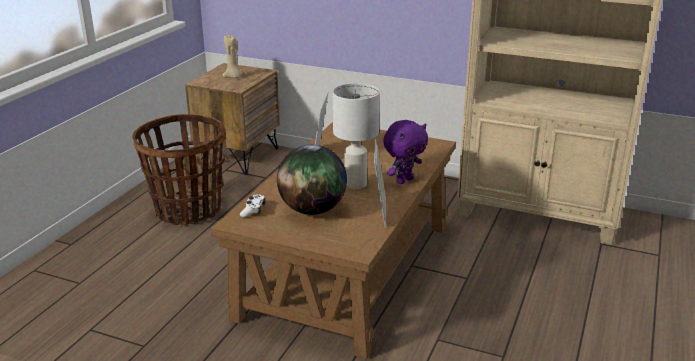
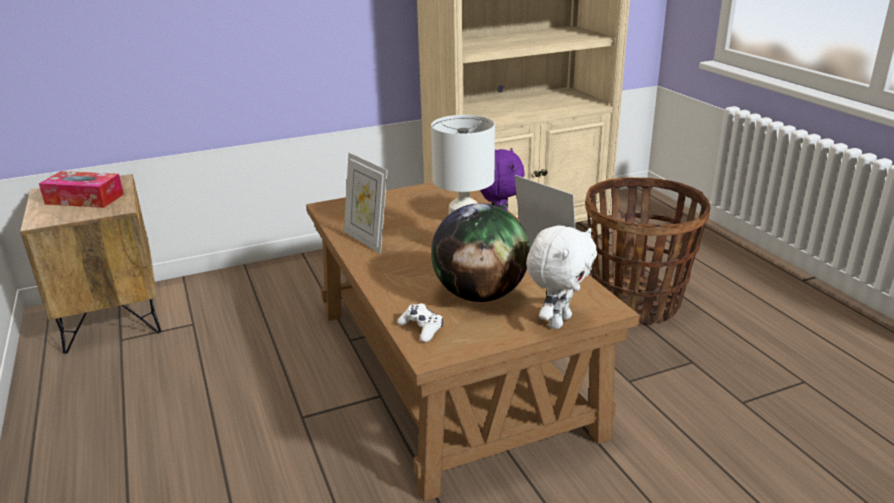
camera: 45 degrees left, 0 degrees up
(188, 210) = (147, 412): basket -> basket (635, 303)
(233, 77) = (84, 199): beige candle -> tissue box
(319, 243) = (558, 321): none -> white plush toy

